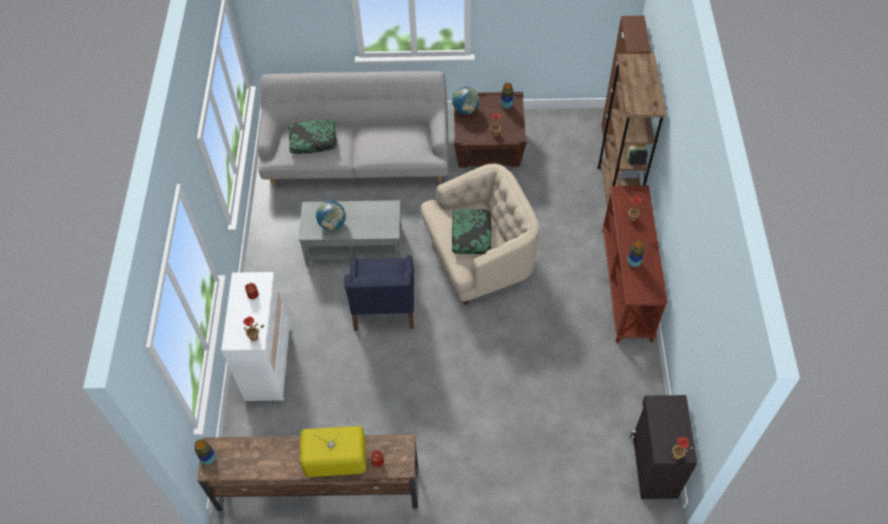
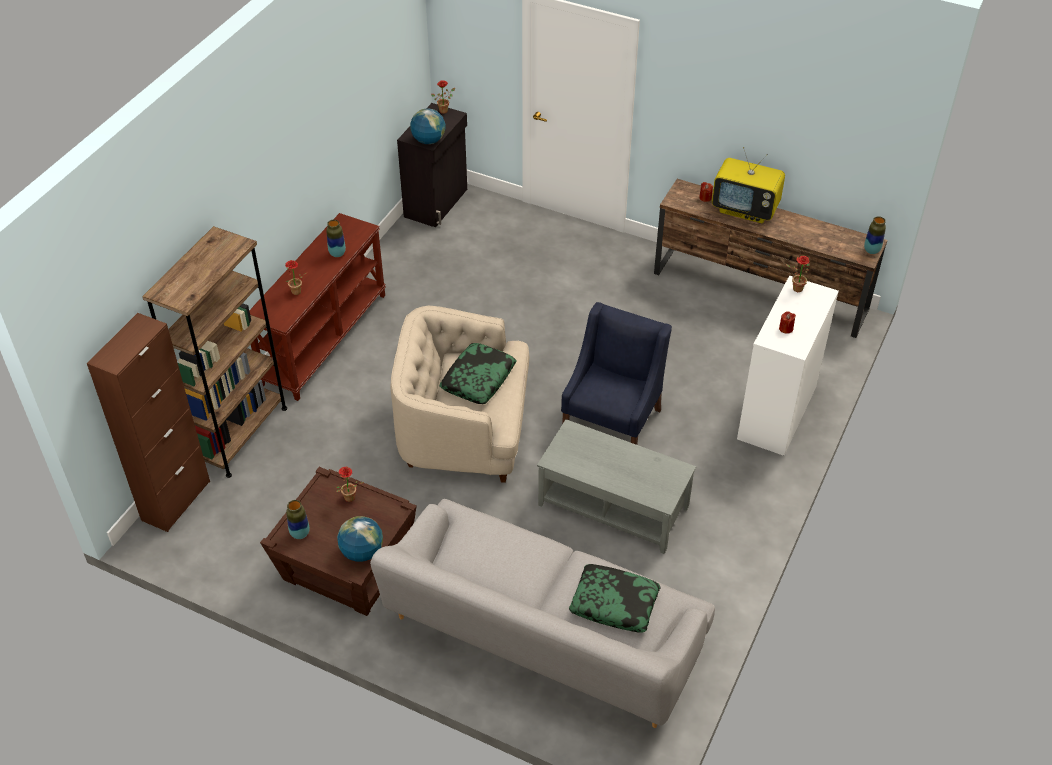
camera: 155 degrees left, 10 degrees down
(332, 224) = (642, 468): globe -> globe (428, 140)

